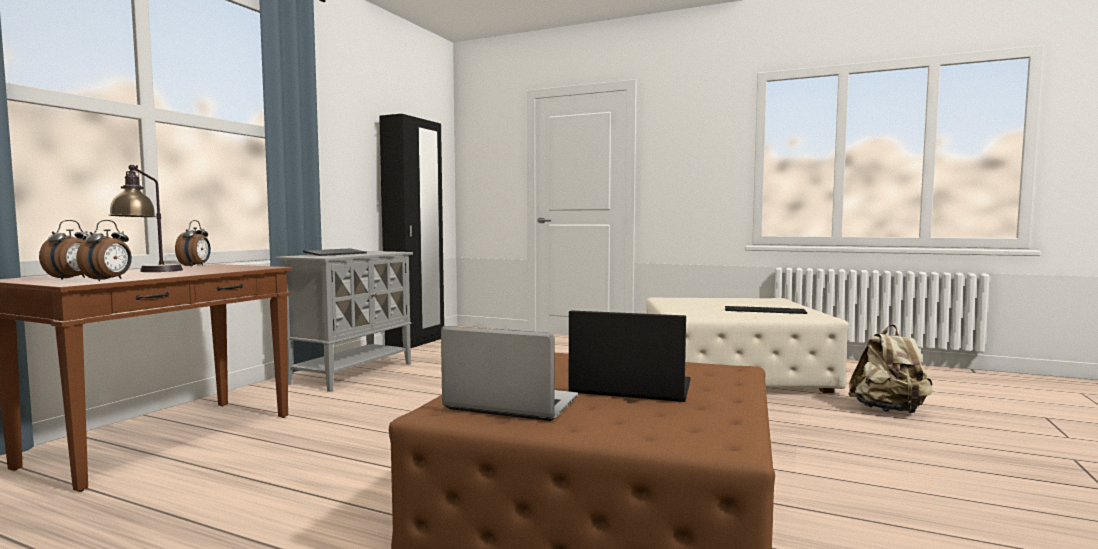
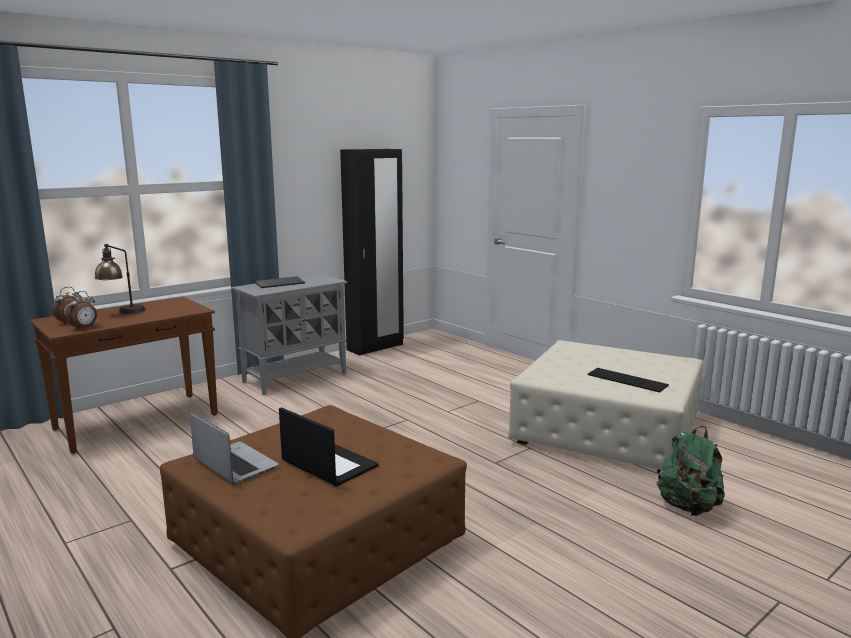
camera: 25 degrees right, 10 degrees up
(195, 266) = (163, 301): alarm clock -> none
(889, 411) = (688, 507): beige backpack -> green backpack

